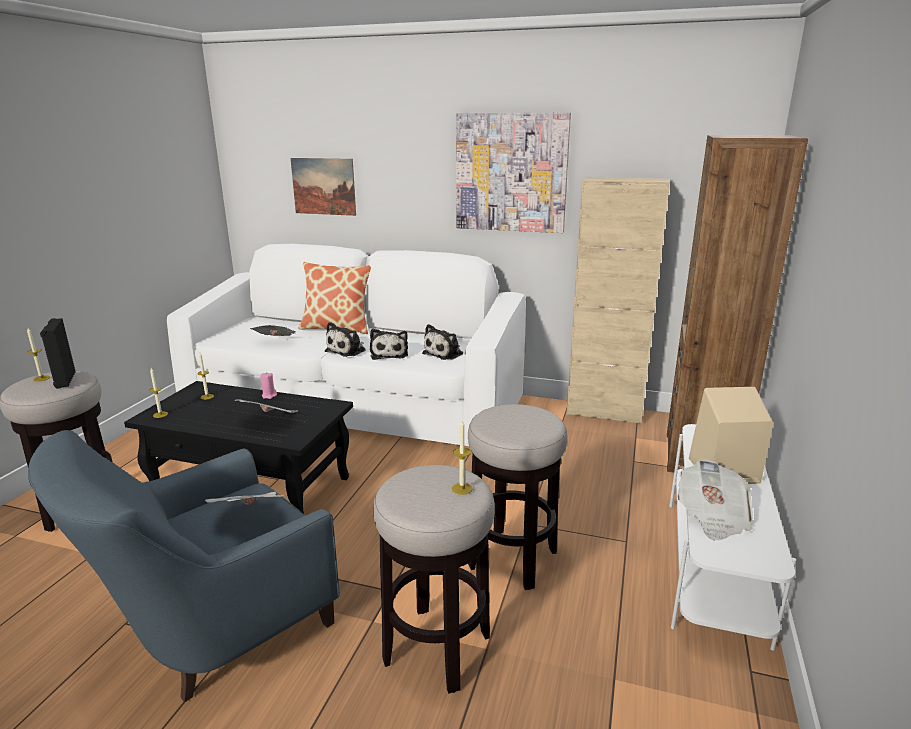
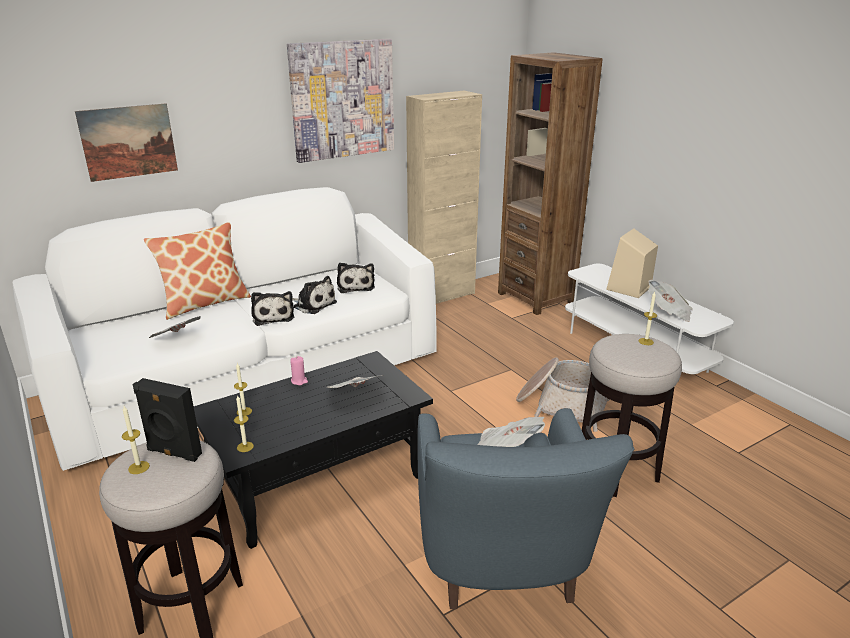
camera: 50 degrees left, 5 degrees up
(512, 558) = (561, 405): stool -> basket

